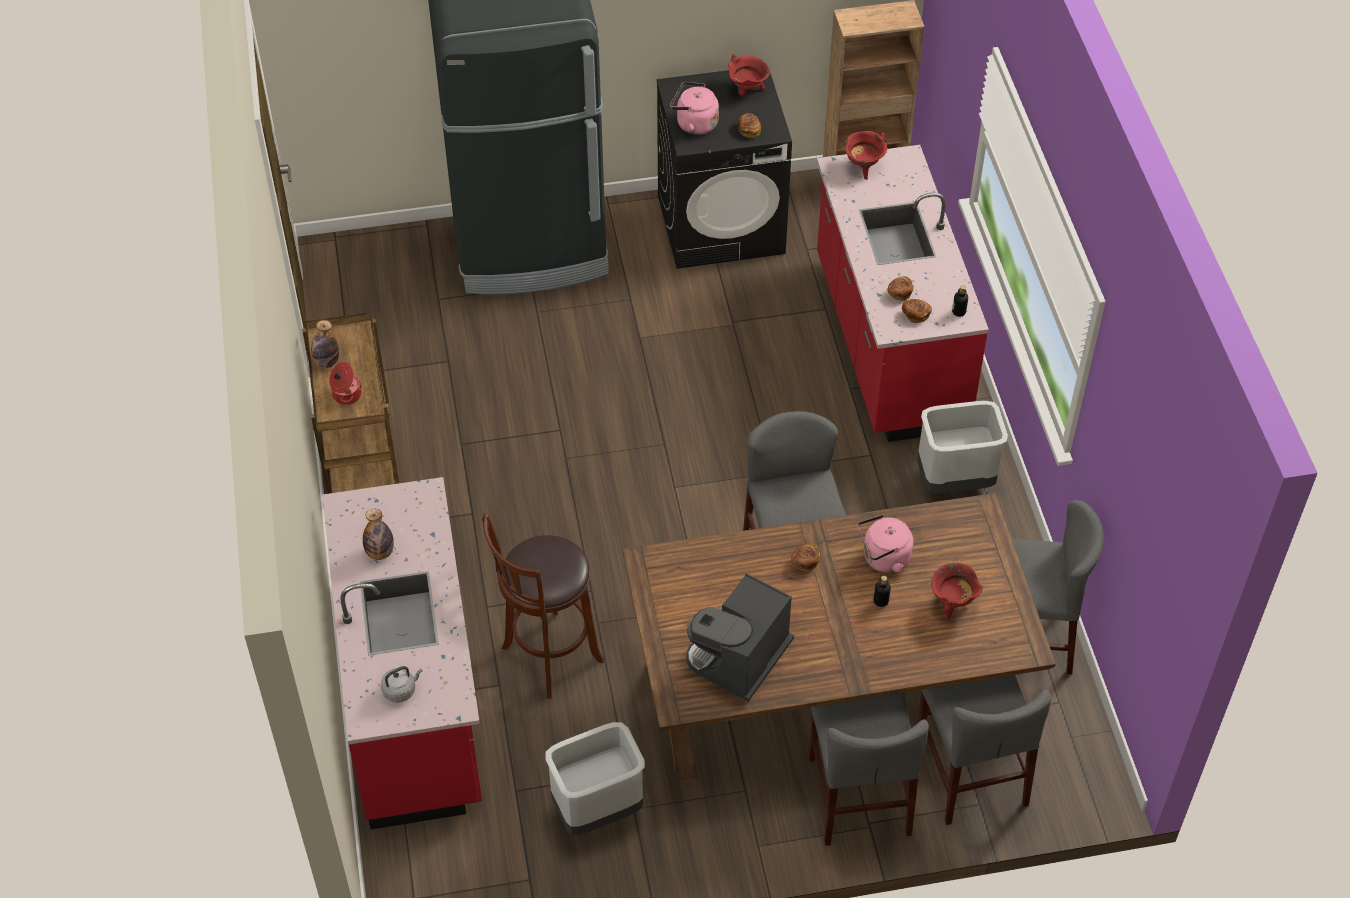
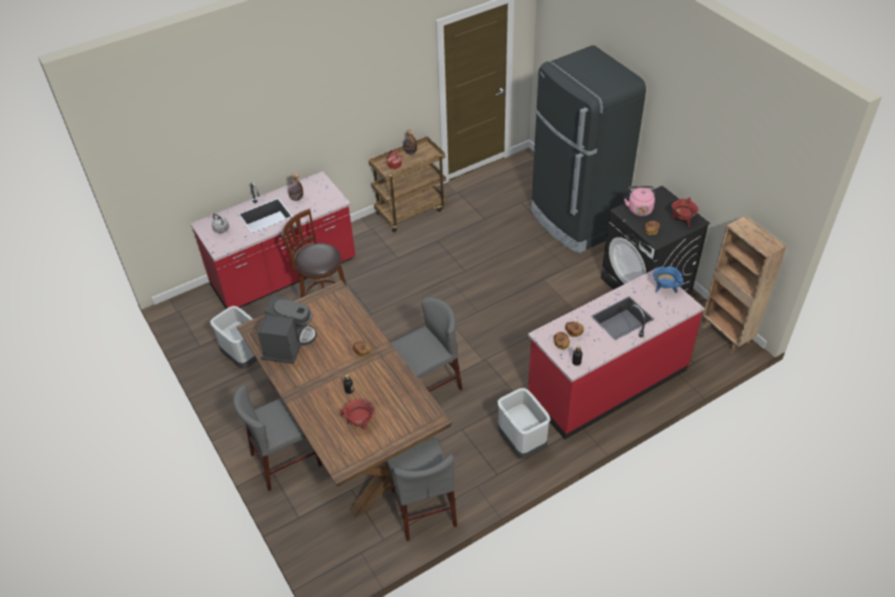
camera: 70 degrees right, 5 degrees down
(740, 659) = (288, 344): coffee machine -> coffee machine turned 90 degrees clockwise
(863, 167) = (665, 288): red cooking pot -> blue cooking pot
(883, 559) = (379, 383): pink kettle -> none
(970, 772) = (318, 507): grey chair -> none

